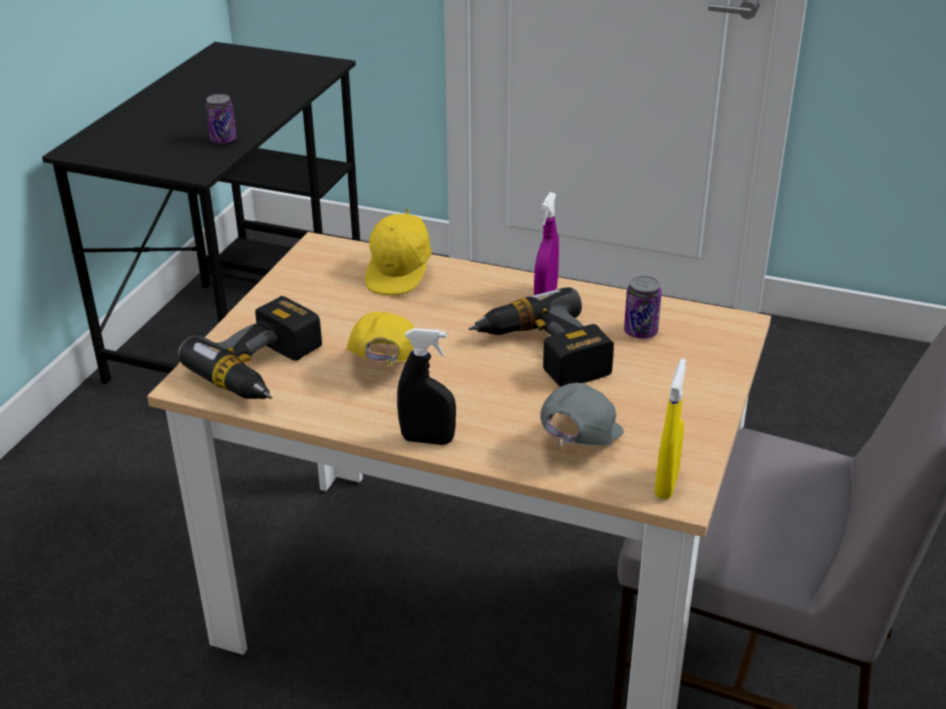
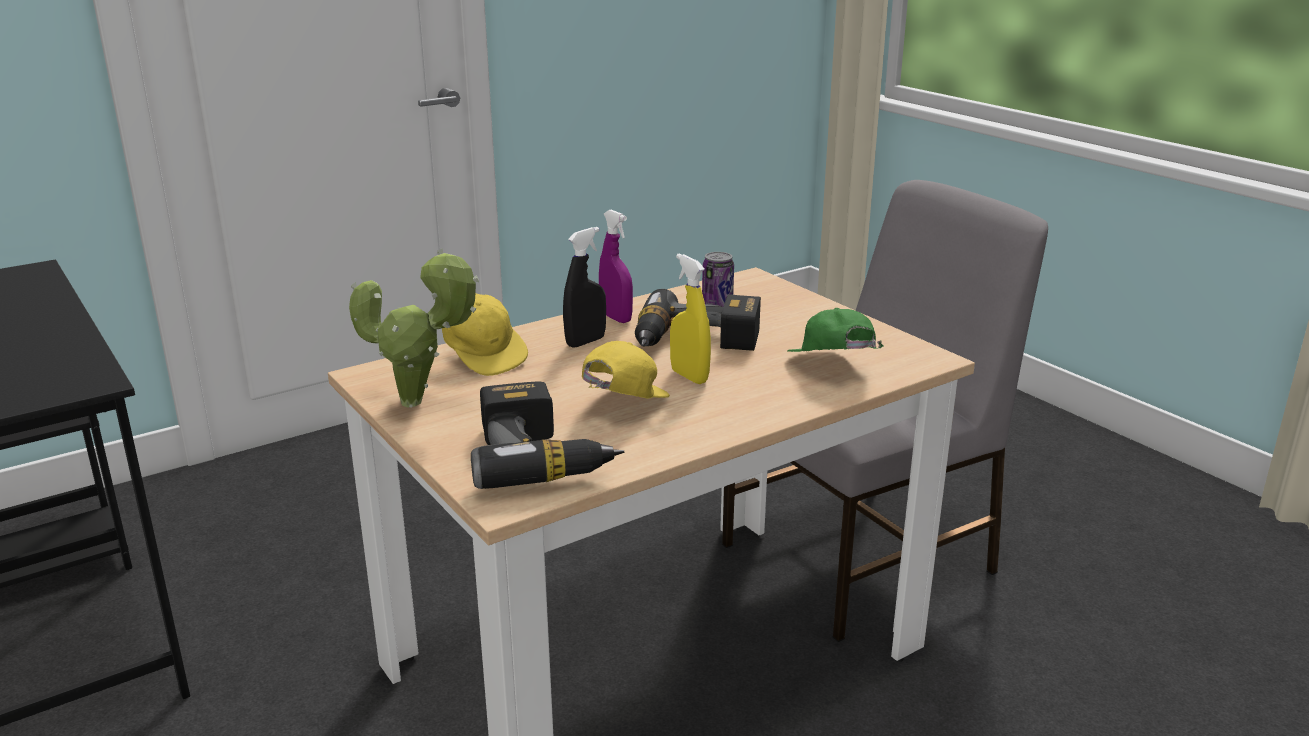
camera: 55 degrees left, 10 degrees down
(223, 140) = (58, 354): can -> none
(297, 286) = (419, 402): none -> potted plant
(383, 368) = (622, 405): yellow cap -> yellow cap turned 90 degrees clockwise
(427, 440) = (755, 419): black spray bottle -> black spray bottle (585, 342)
(577, 444) = (832, 369): grey cap -> green cap
(666, 484) = (915, 357): yellow spray bottle -> yellow spray bottle (689, 376)

